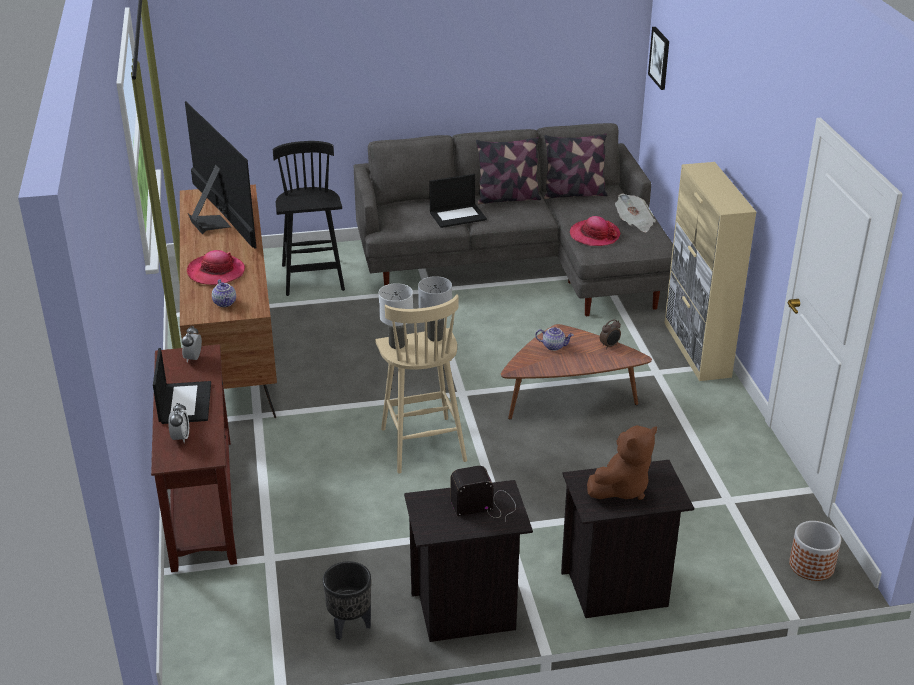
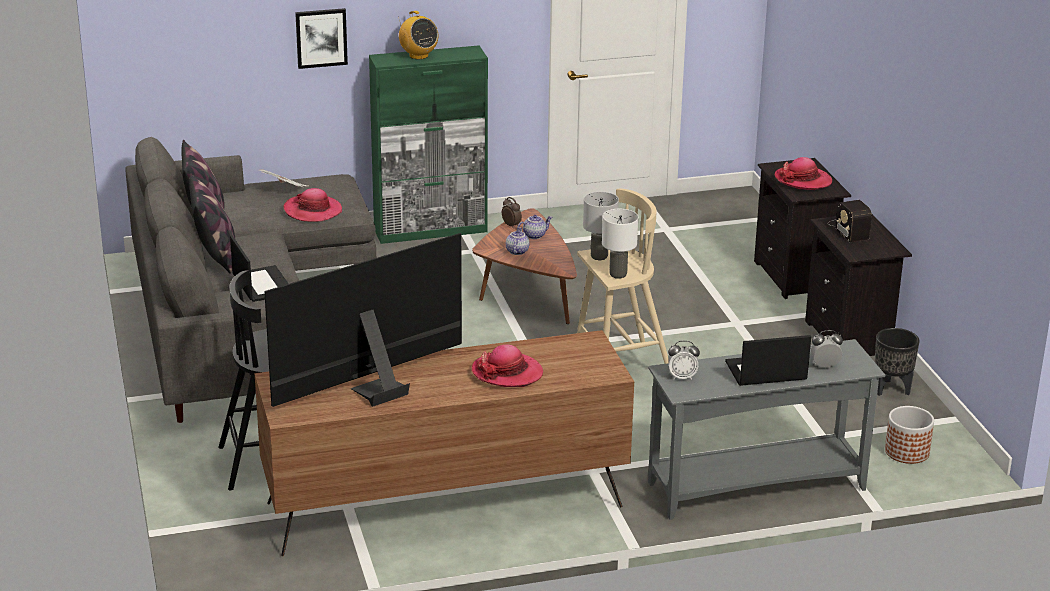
camera: 95 degrees left, 5 degrees down
(202, 502) = (755, 486): brown console table -> grey console table
(225, 303) = (579, 359): teapot -> teapot (534, 235)
(622, 488) = (803, 180): brown plush toy -> hat
(660, 58) = (156, 36): picture -> picture (321, 37)
(697, 350) = (431, 230): beige cabinet -> green cabinet
(716, 182) = (418, 56): none -> radio
(811, 566) = (737, 204): planter -> planter (907, 452)

